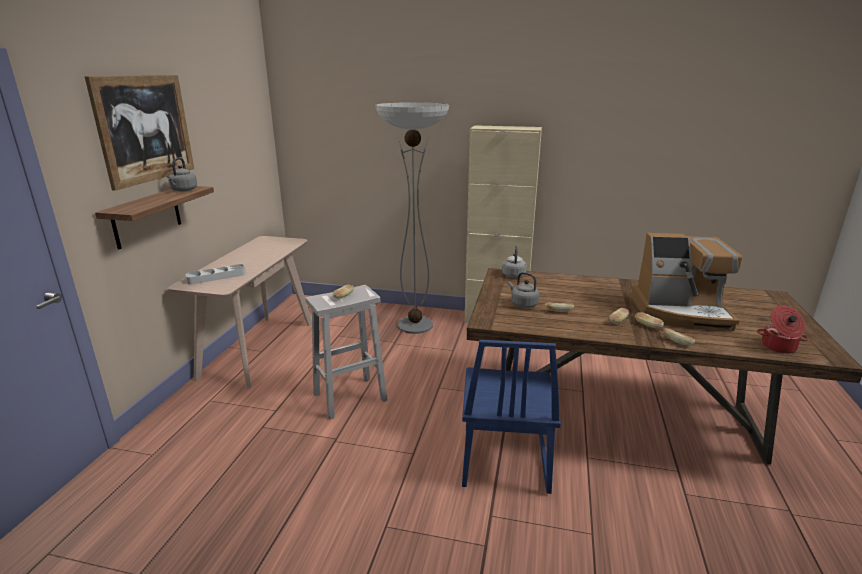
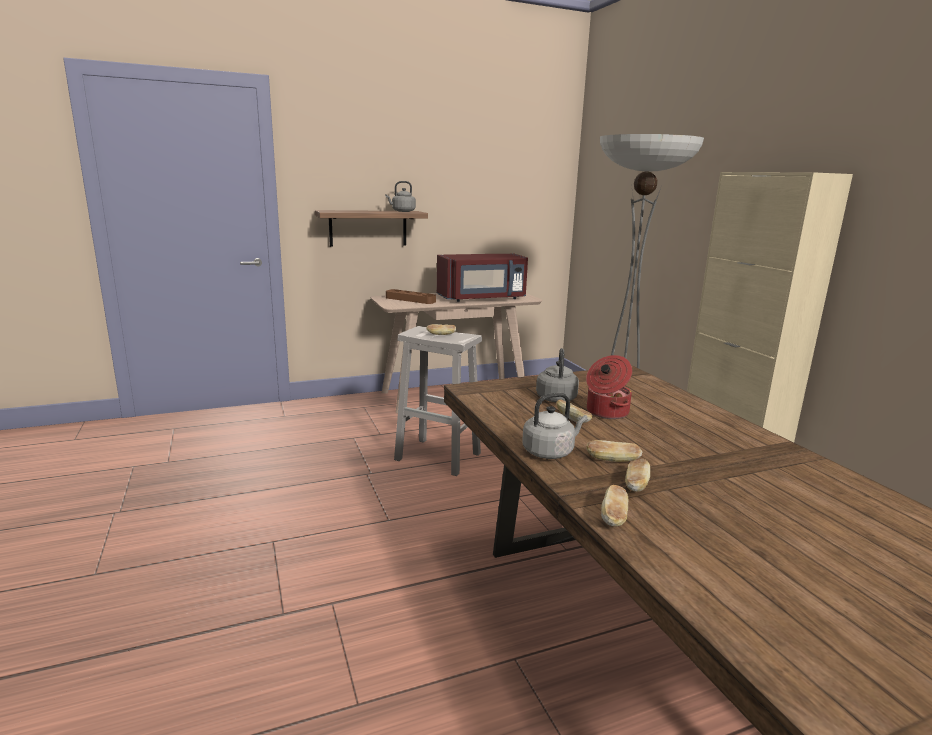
camera: 55 degrees right, 5 degrees down
(145, 129) = (386, 152): picture -> none
(216, 277) = (410, 299): grey tray -> brown tray
(266, 253) = (482, 298): none -> red microwave
(503, 459) = (436, 583): blue chair -> none
(513, 274) = (640, 379): grey kettle -> grey kettle (550, 452)
(680, 312) = (755, 509): coffee machine -> none
(778, 347) = (792, 647): cooking pot -> cooking pot (606, 412)

